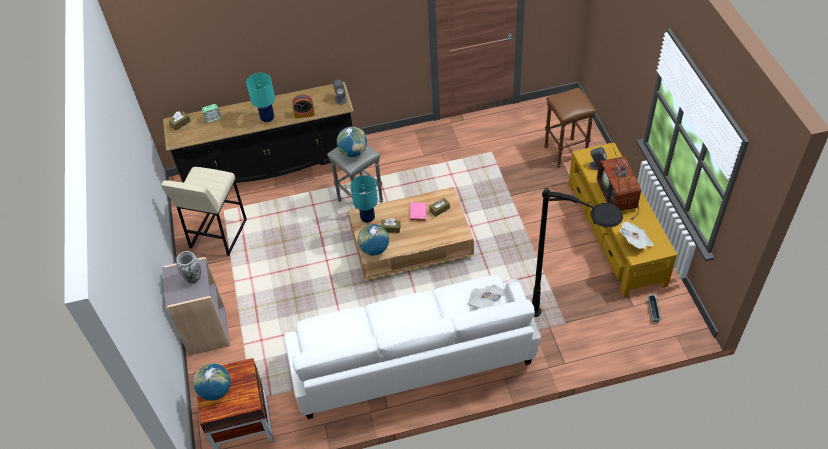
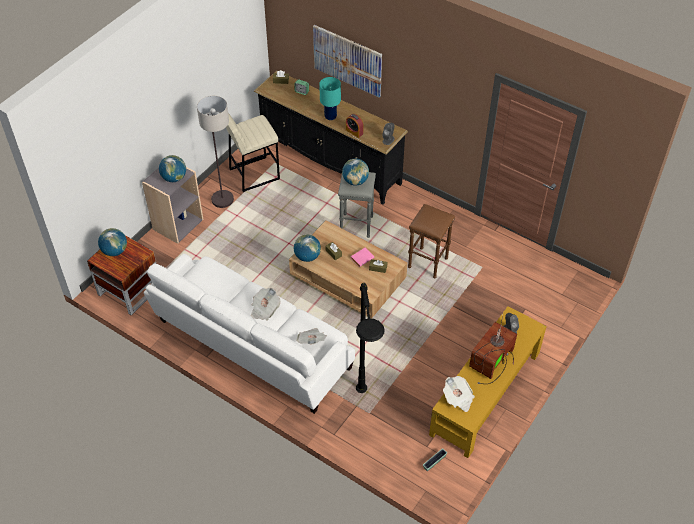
camera: 45 degrees right, 0 degrees up
(193, 278) = (174, 178): vase -> globe
(226, 278) = (225, 204): none -> grey floor lamp
(249, 51) = (347, 60): none -> picture
(368, 218) = (329, 235): turquoise table lamp -> none
(413, 313) = (264, 309): none -> newspaper
(566, 152) = (532, 312): brown stool -> brown stool (428, 263)

